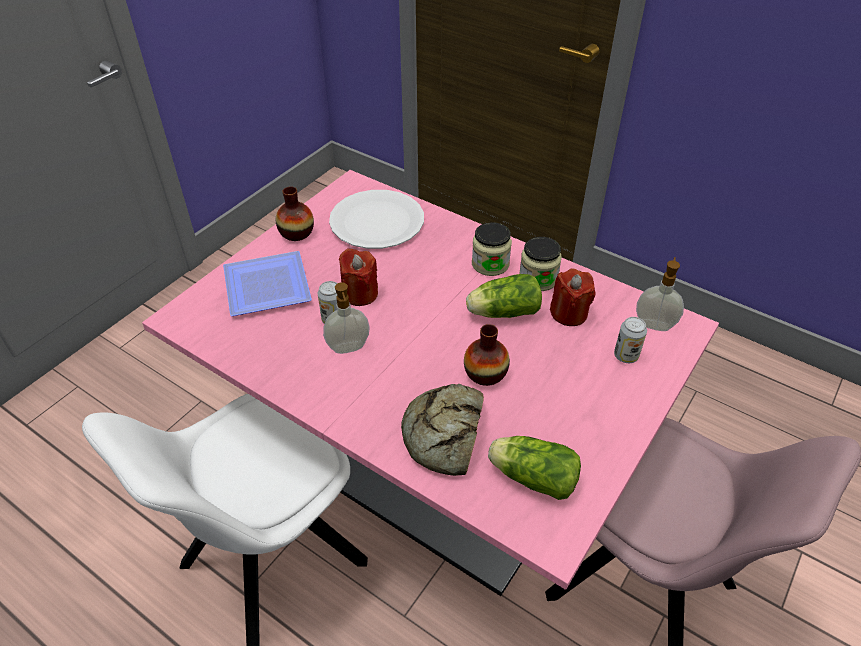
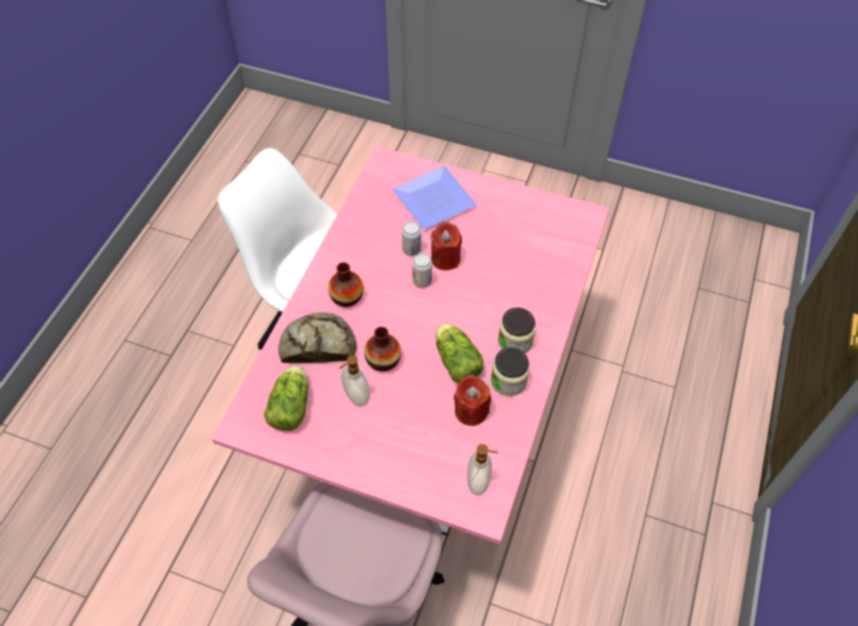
camera: 75 degrees right, 10 degrees up
(296, 233) = (503, 198): vase -> vase (347, 296)
(348, 348) = (384, 267): soap dispenser -> soap dispenser (356, 397)
(376, 221) = (540, 246): white plate -> none
(626, 356) = (431, 460): can -> can (422, 281)

